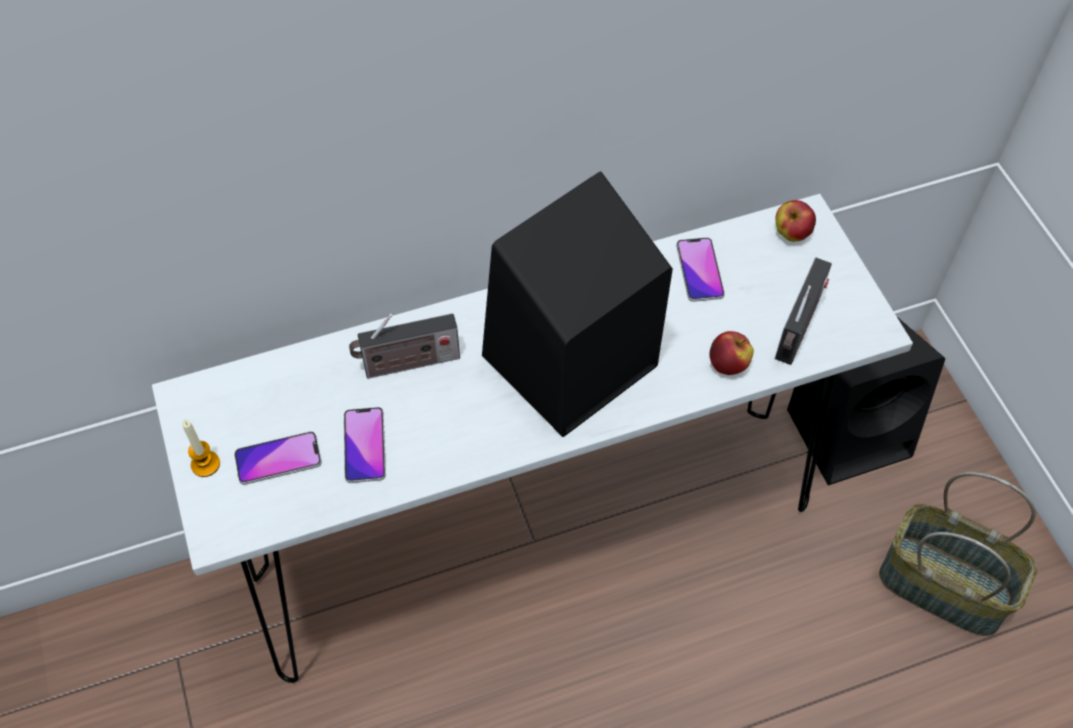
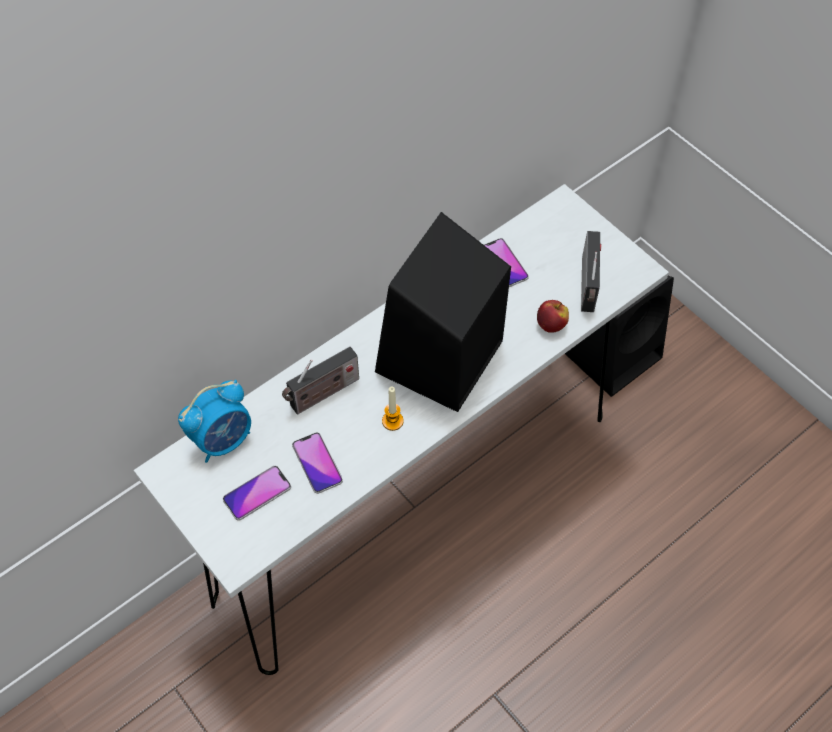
camera: 20 degrees left, 0 degrees up
(205, 464) = (203, 515): candle -> candle (392, 421)
(268, 381) = (223, 439): none -> alarm clock
(791, 233) = (556, 218): apple -> none
(945, 585) = (717, 441): basket -> none

